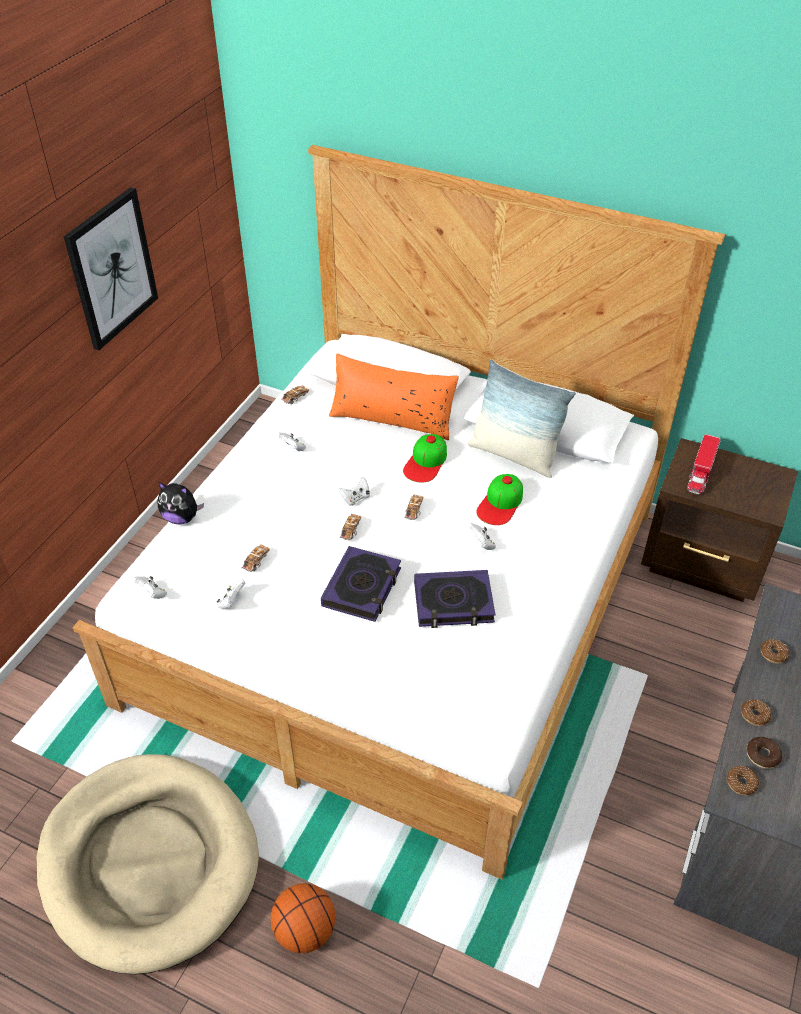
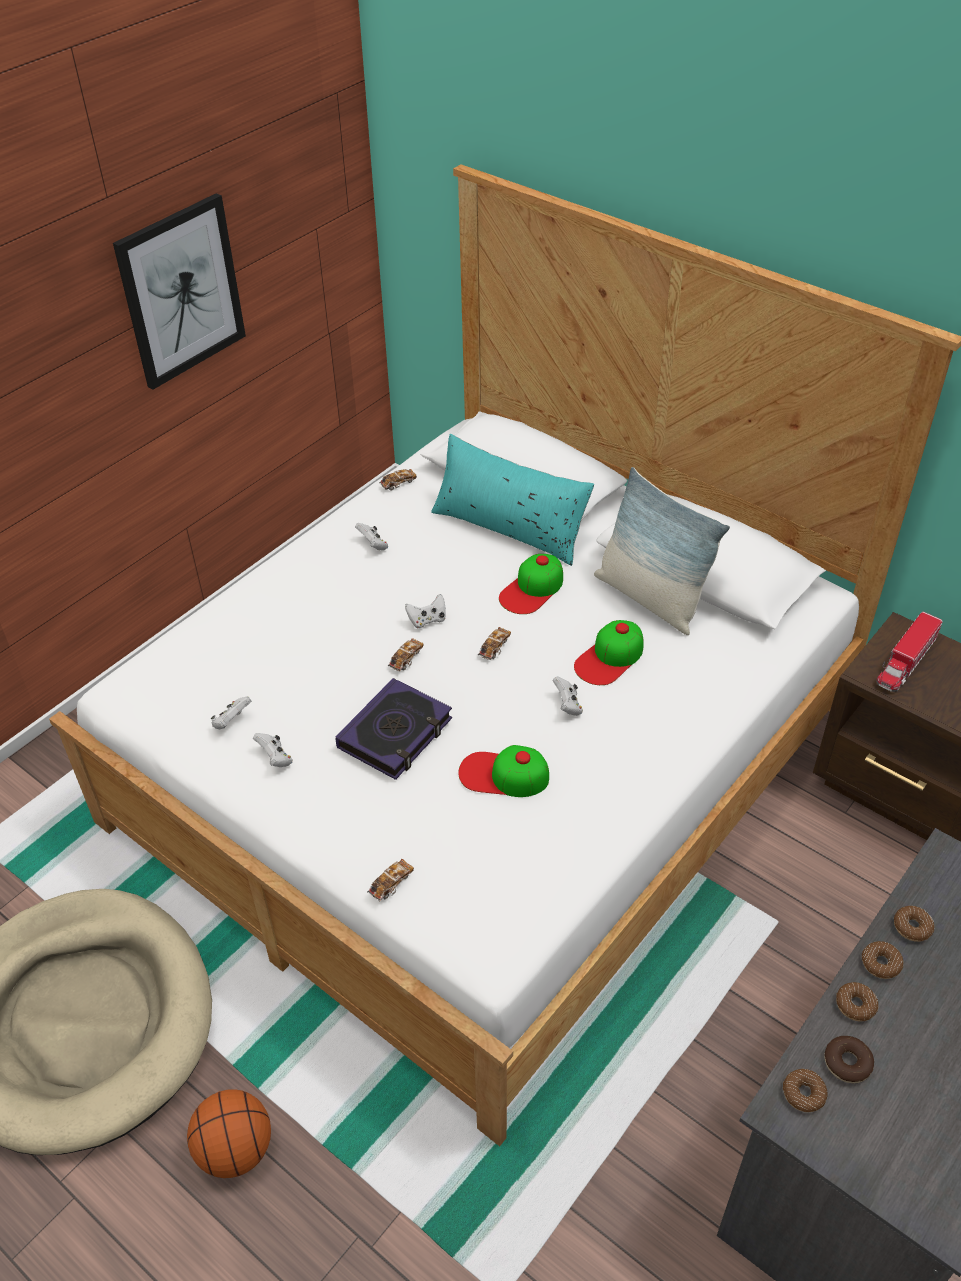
camera: 15 degrees right, 0 degrees up
(152, 593) = (144, 695): white game controller -> white game controller (275, 758)
(181, 518) = (211, 609): plush toy -> none
(256, 562) = (277, 678): toy car -> toy car (391, 884)
(392, 418) = (509, 527): orange pillow -> turquoise pillow
(453, 603) = (503, 775): book -> cap
(761, 683) = (881, 963): none -> donut

